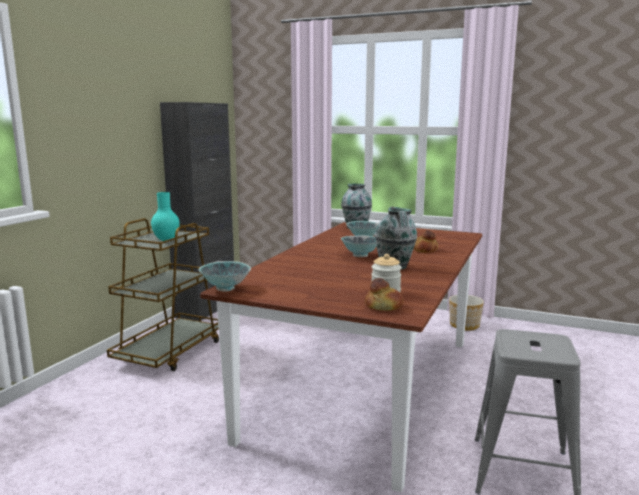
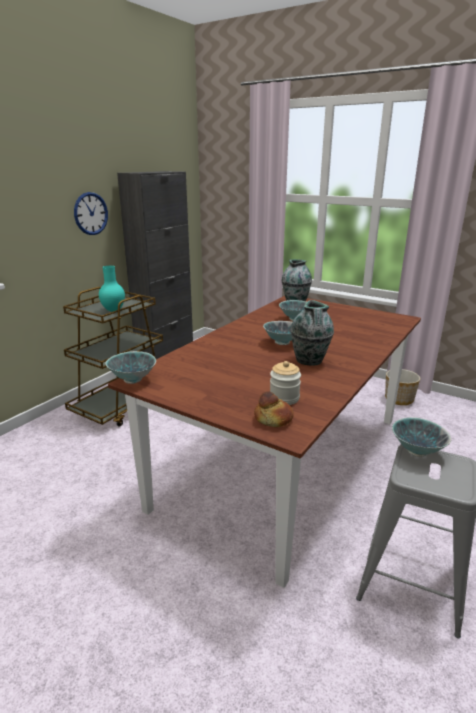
camera: 10 degrees right, 10 degrees up
(133, 142) = (91, 213): none -> wall clock
(425, 250) = (351, 338): bread -> none
(514, 333) = (416, 451): none -> bowl

